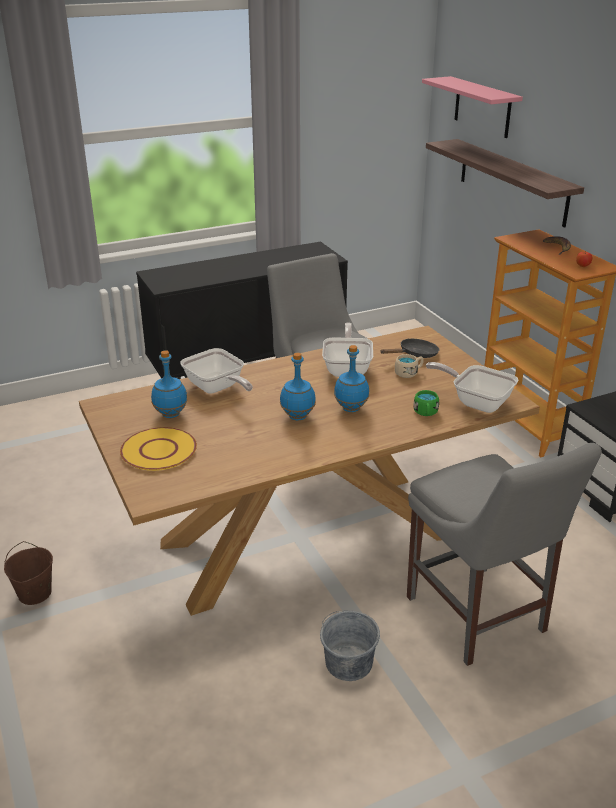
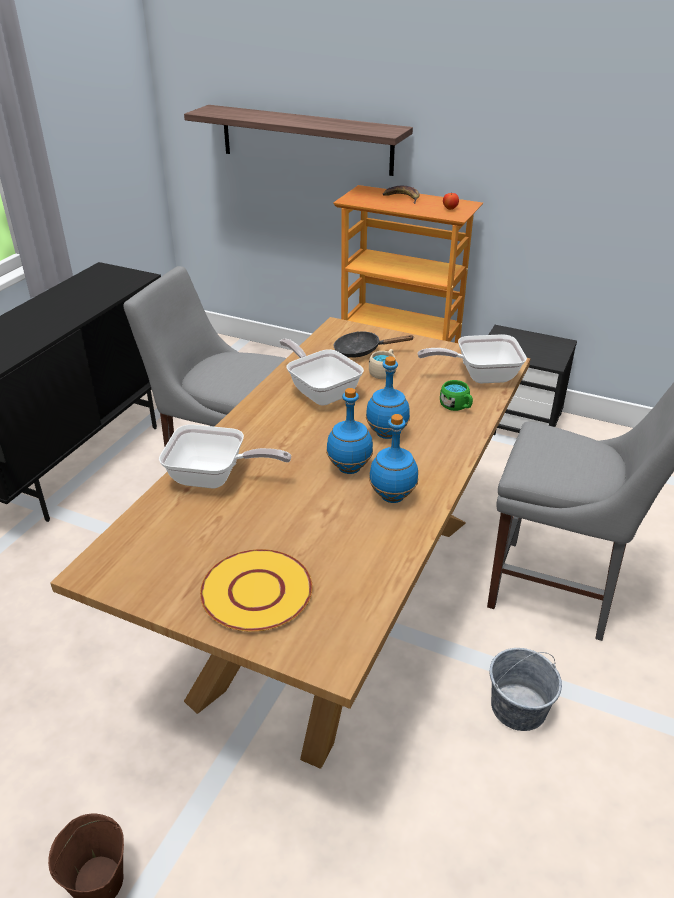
camera: 40 degrees left, 5 degrees up
(170, 414) = (205, 538): blue bottle -> blue bottle (392, 497)
(415, 354) = (362, 351): black frying pan -> black frying pan turned 105 degrees counterclockwise
(482, 107) = (241, 60): pink shelf -> none

